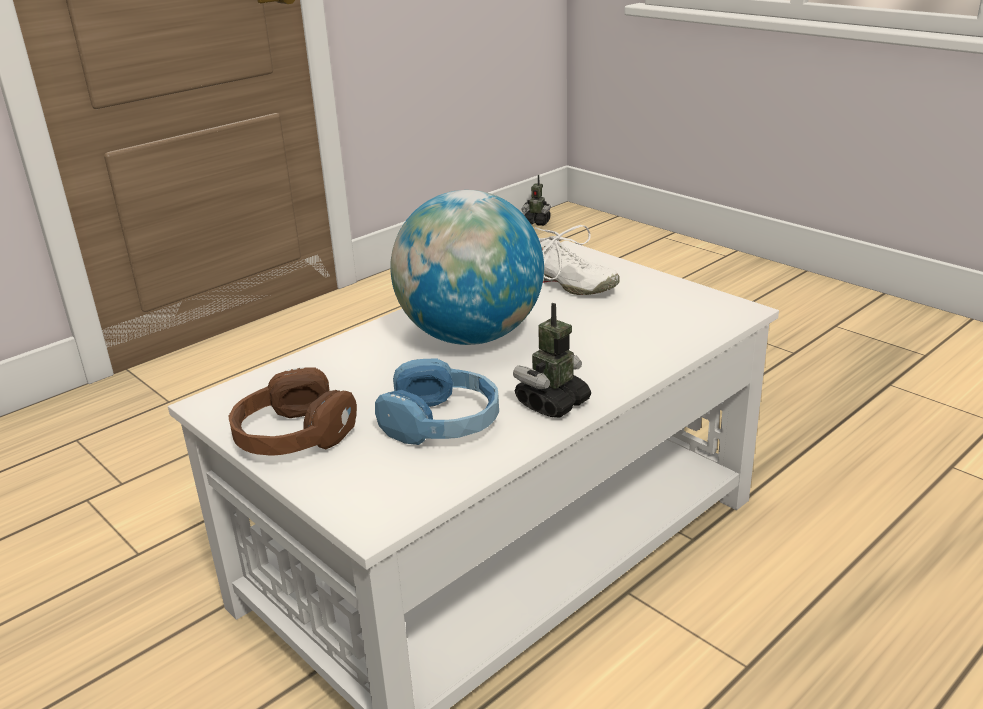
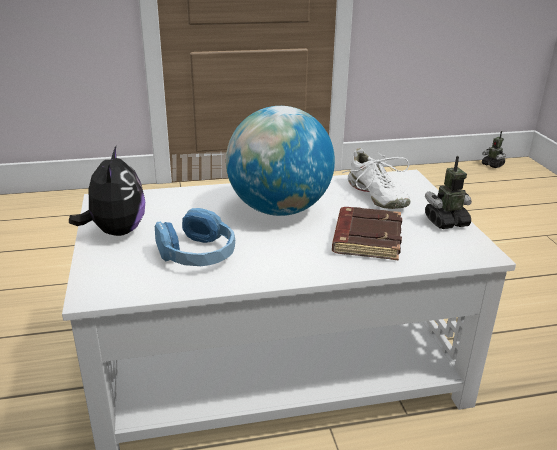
camera: 30 degrees right, 0 degrees up
(293, 436) = (116, 232): brown headphones -> plush toy
(552, 403) = (273, 268): toy robot -> toy robot (446, 222)
(609, 335) = (365, 238): none -> brown book

